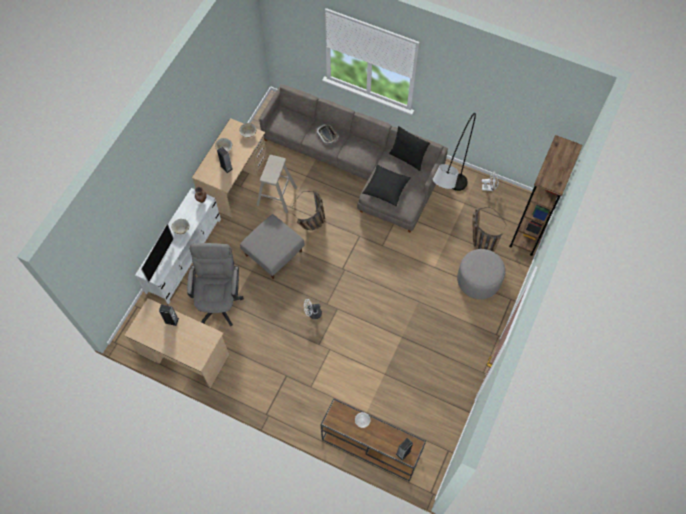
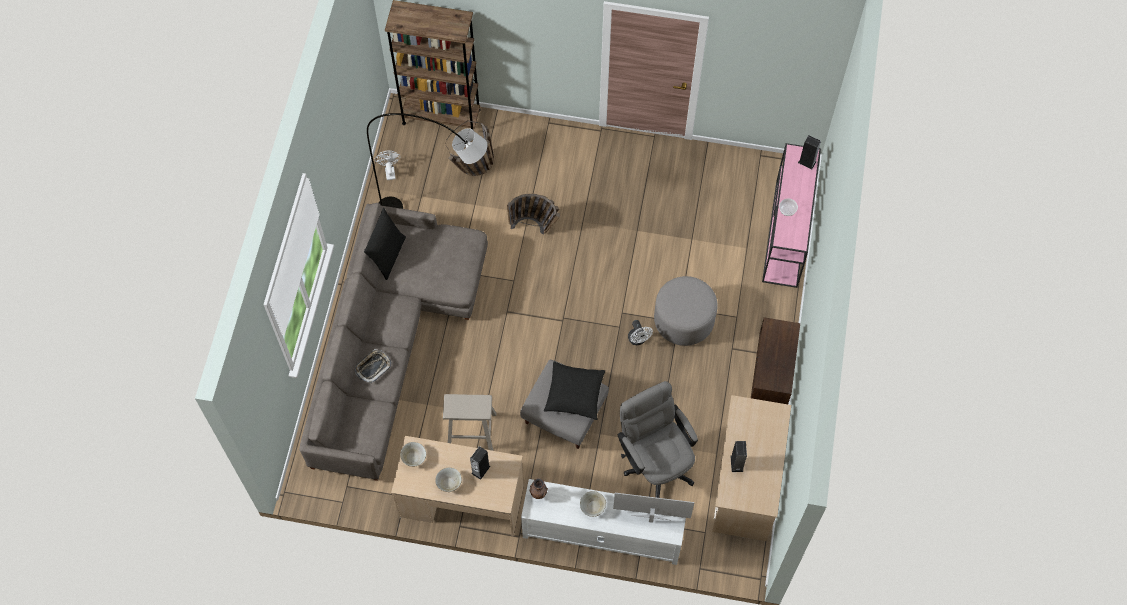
camera: 105 degrees left, 0 degrees up
(219, 300) = (655, 462): grey office chair -> grey office chair turned 75 degrees clockwise
(251, 393) = (769, 383): none -> brown cabinet
(312, 225) = (506, 375): basket -> basket (535, 228)
(370, 447) = (786, 235): brown console table -> pink console table
(386, 188) = (445, 271): black pillow -> black pillow (574, 393)
(478, 280) = (533, 161): grey ottoman -> grey ottoman (684, 320)

